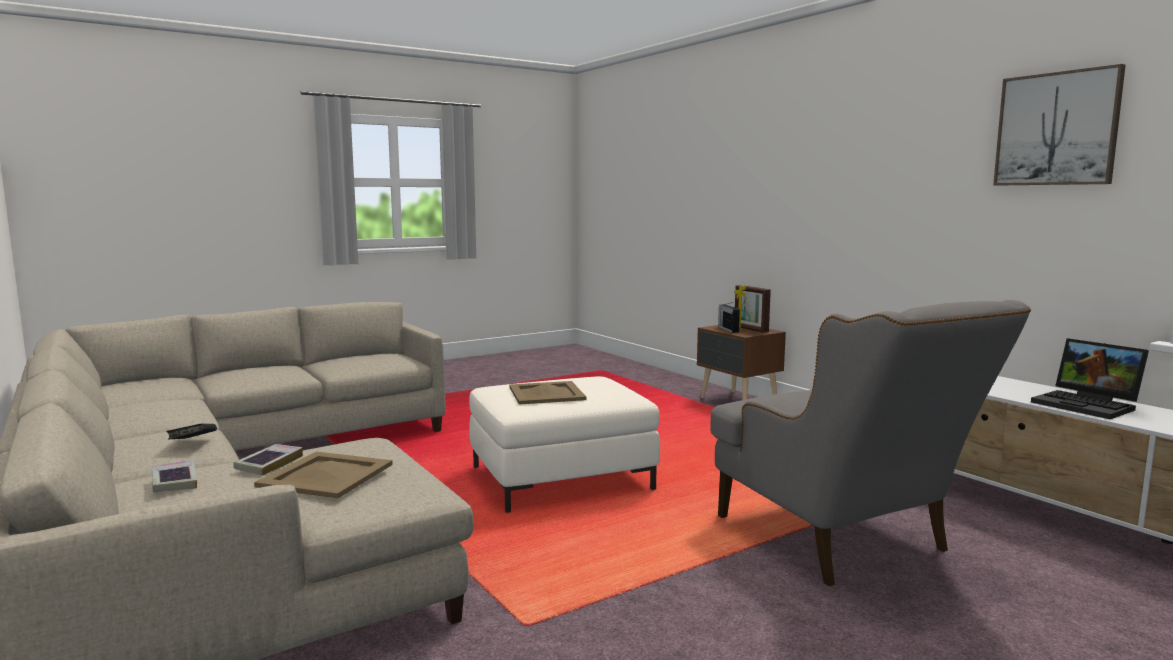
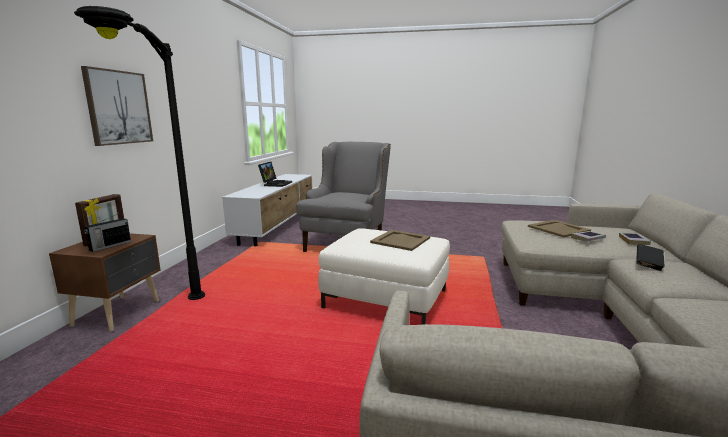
camera: 135 degrees left, 5 degrees up
(684, 409) = (168, 323): none -> black floor lamp
(1056, 129) = (214, 76): picture -> picture (118, 107)

